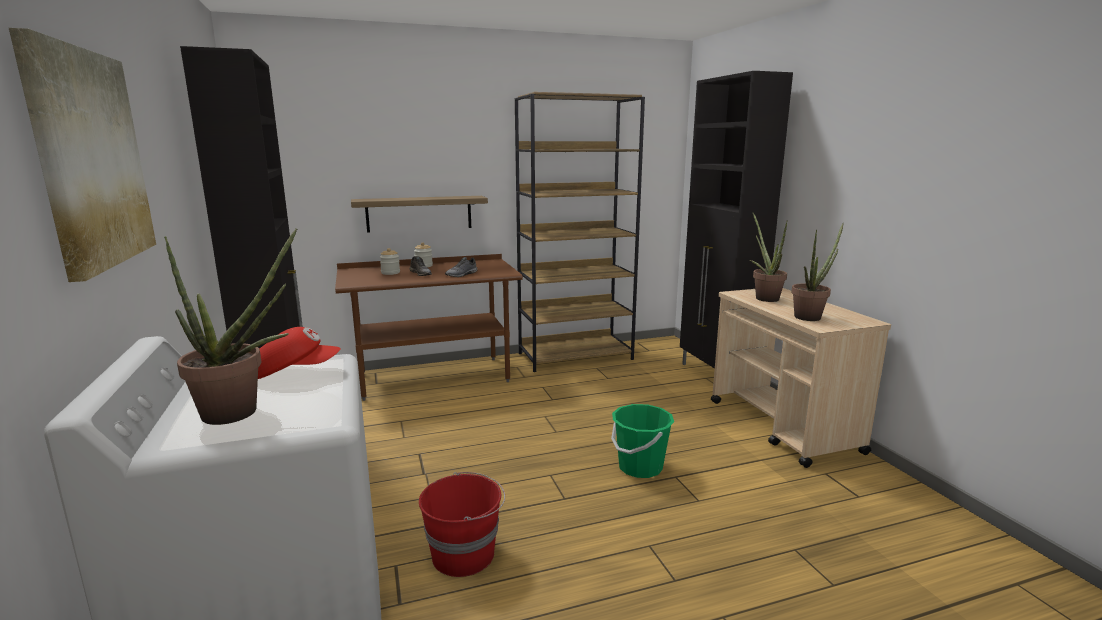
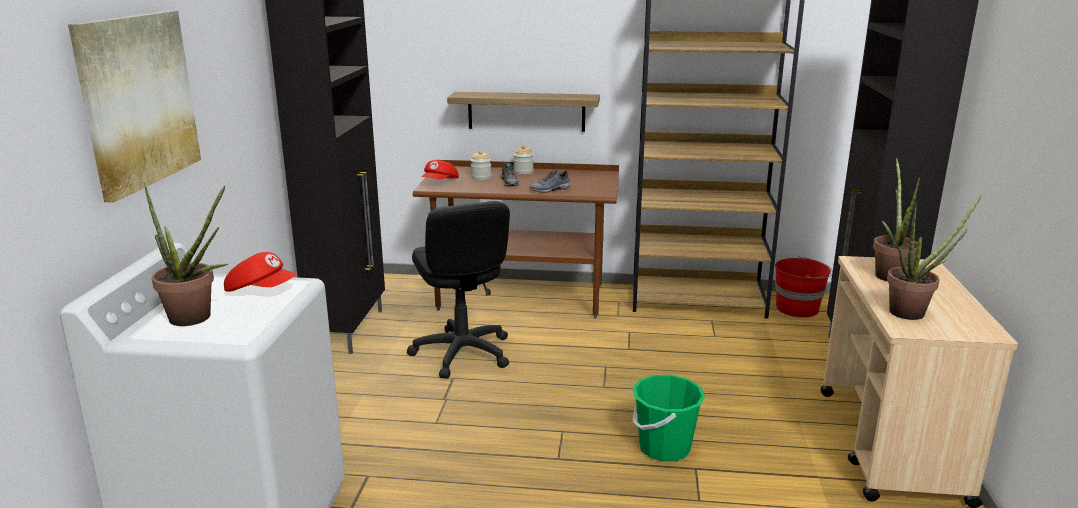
camera: 25 degrees right, 5 degrees up
(356, 280) = (440, 183): none -> red cap
(412, 431) = (462, 353): none -> black office chair
(464, 554) = (429, 483): red bucket -> red bucket (798, 308)

